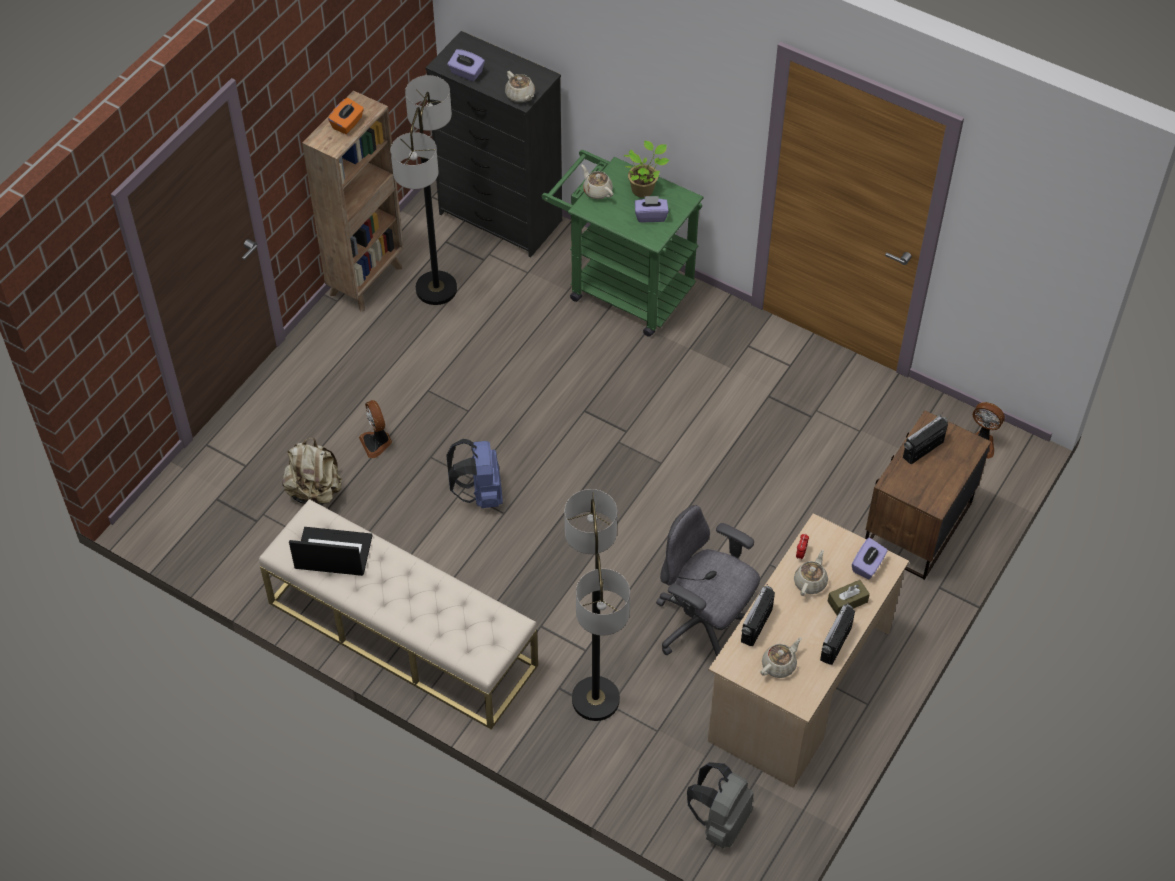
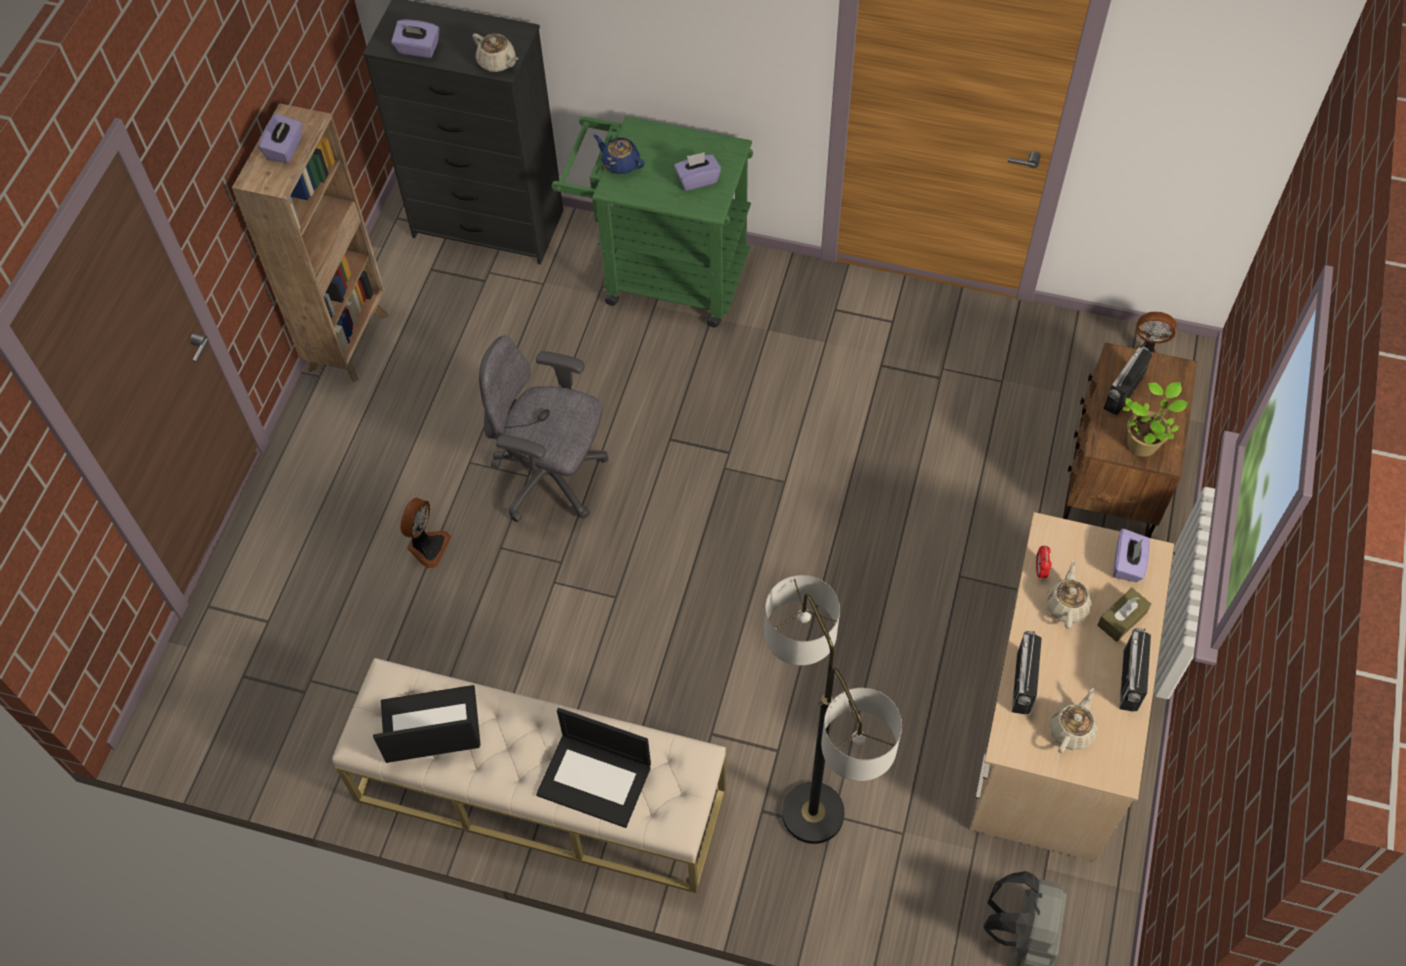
camera: 15 degrees left, 5 degrees up
(315, 492) = (368, 633): beige backpack -> none
(347, 124) = (285, 149): orange tissue box -> purple tissue box
(377, 442) = (427, 546): fan -> fan turned 120 degrees counterclockwise
(436, 289) = (439, 331): floor lamp -> none
(436, 618) = (596, 779): none -> laptop
(480, 493) = (577, 579): blue backpack -> none
(597, 191) = (620, 163): beige teapot -> blue teapot
(644, 189) = (677, 148): potted plant -> potted plant (1143, 442)
(703, 626) = (909, 678): grey office chair -> grey office chair (551, 478)

